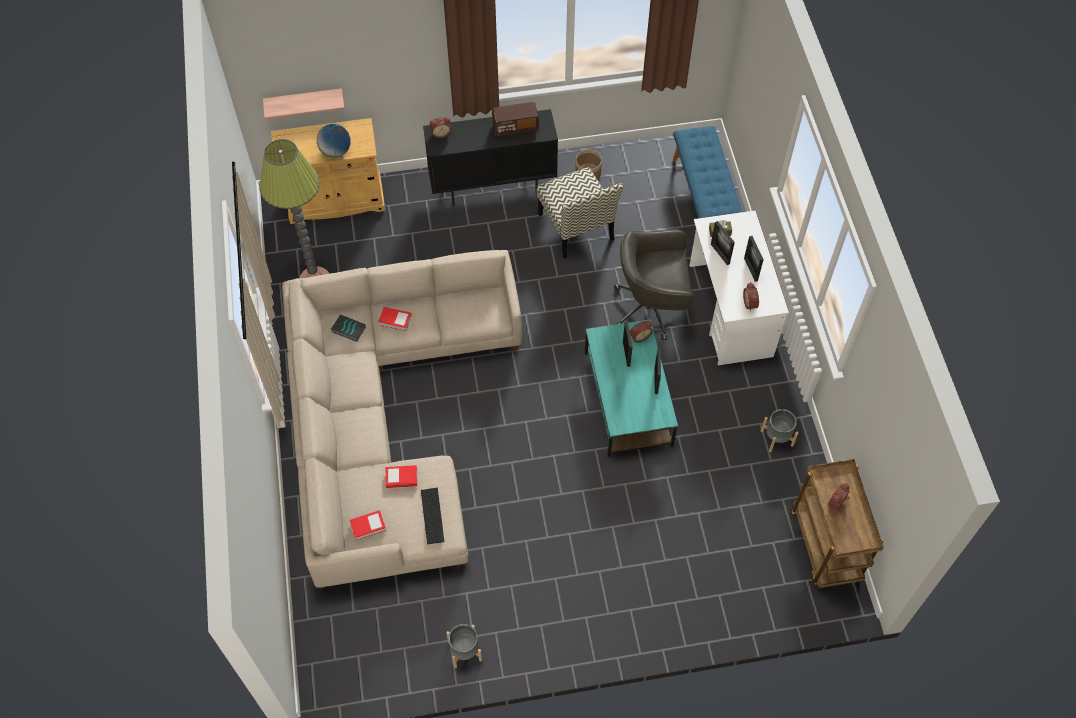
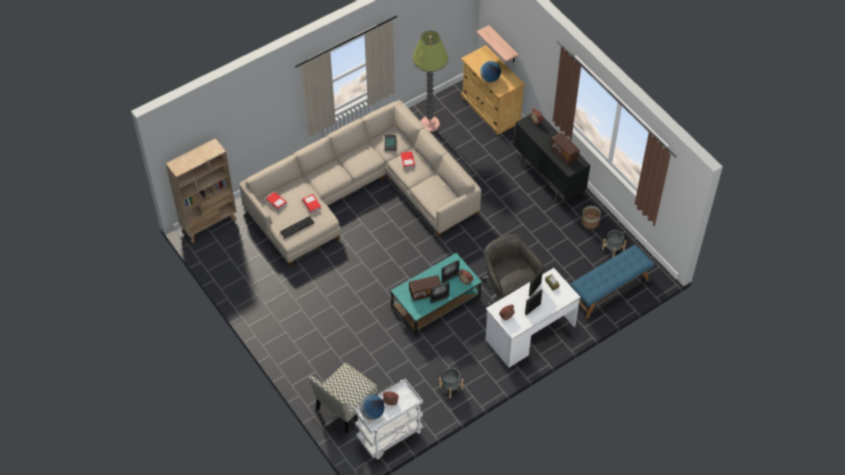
camera: 65 degrees right, 5 degrees down
(318, 655) = (209, 224): none -> beige bookcase
(465, 651) = (241, 285): grey planter -> grey planter (613, 250)
(576, 227) = (544, 232): chair -> chair (346, 407)
(636, 394) = (425, 292): none -> radio
(826, 546) = (389, 436): brown cart -> white cart
(846, 534) = (372, 413): none -> globe

